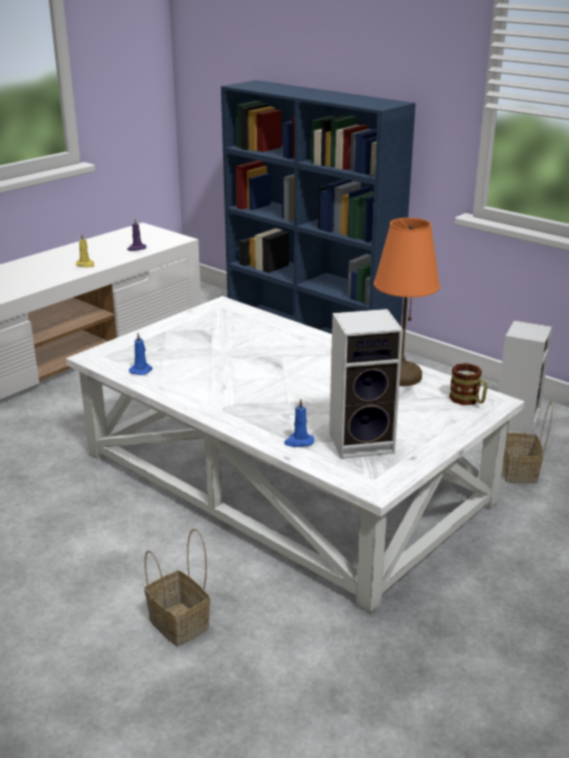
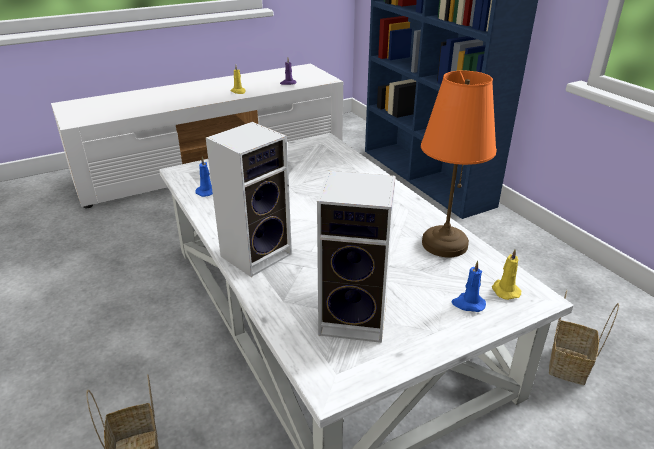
camera: 20 degrees right, 5 degrees up
(298, 442) = (289, 302): blue candle -> blue candle (468, 304)
(468, 401) = (504, 290): mug -> yellow candle
(516, 419) = (589, 301): speaker -> speaker (257, 253)

